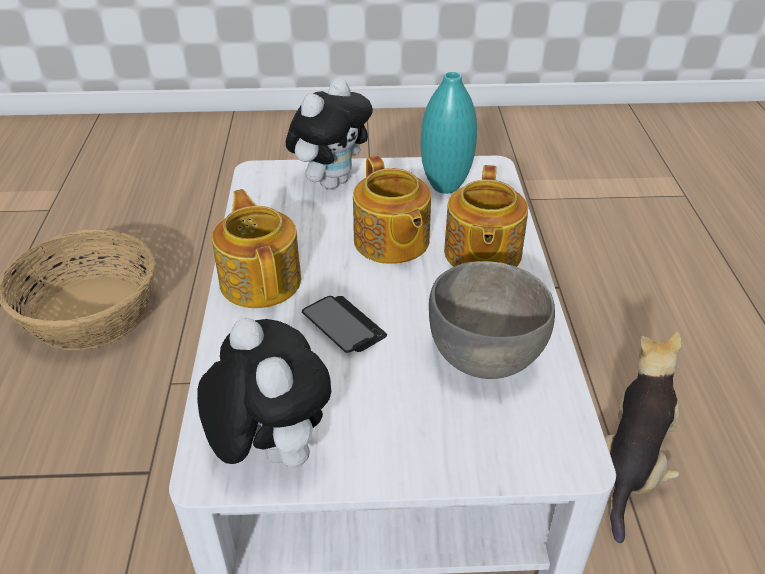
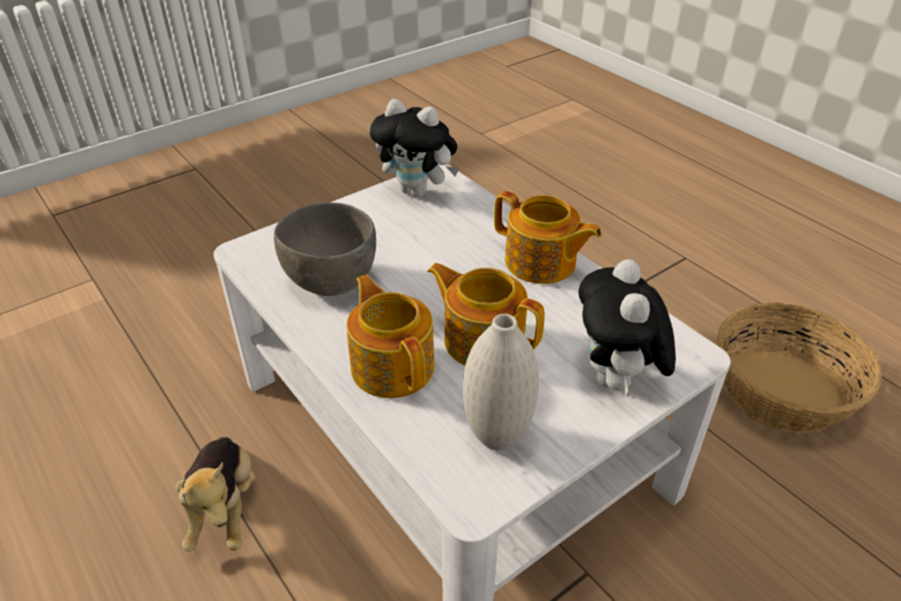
camera: 145 degrees right, 0 degrees up
(343, 325) = (447, 260): phone -> none
(445, 186) = (497, 437): turquoise vase -> white vase

